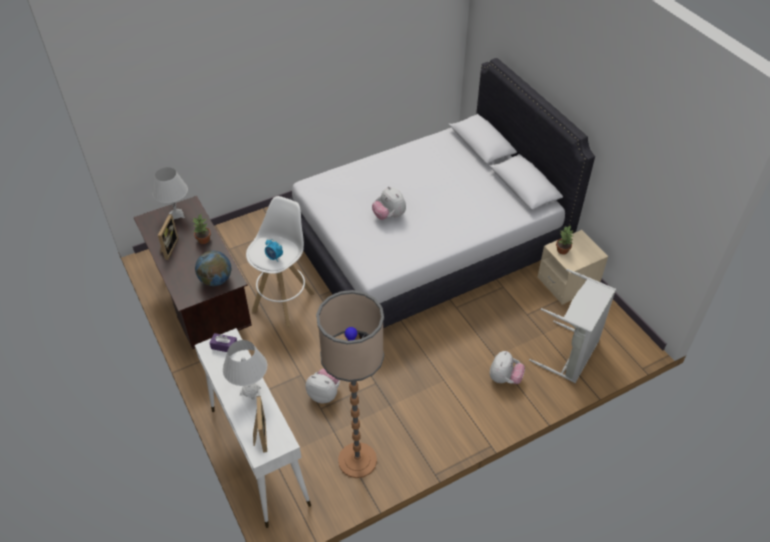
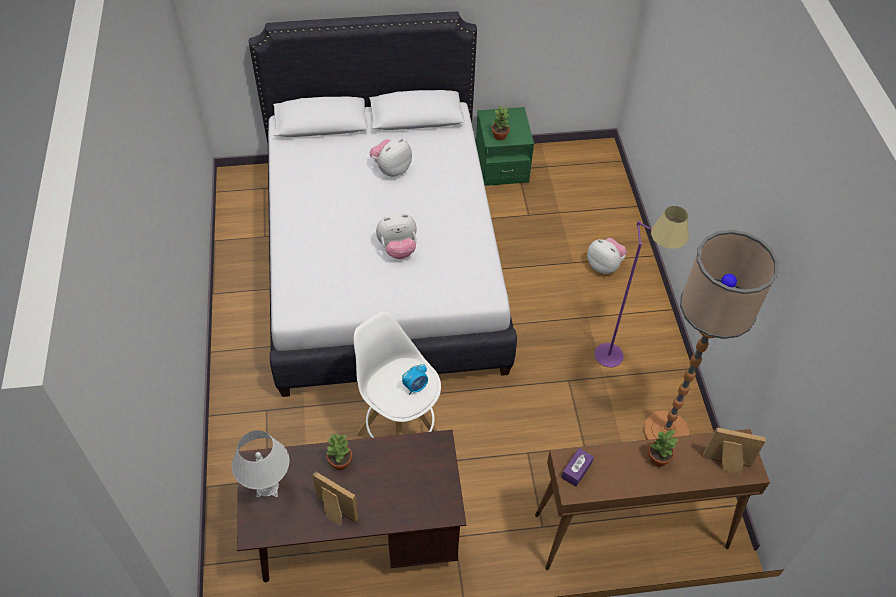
camera: 70 degrees left, 5 degrees up
(216, 280) = (428, 464): globe -> none
(250, 391) = (657, 458): white table lamp -> potted plant
(258, 455) = (630, 531): white console table -> brown console table
(324, 394) = (565, 436): plush toy -> plush toy (391, 169)
(420, 411) = (621, 352): none -> purple floor lamp
(567, 283) = (501, 166): beige nightstand -> green nightstand
(571, 355) = (595, 202): grey laundry basket -> none

